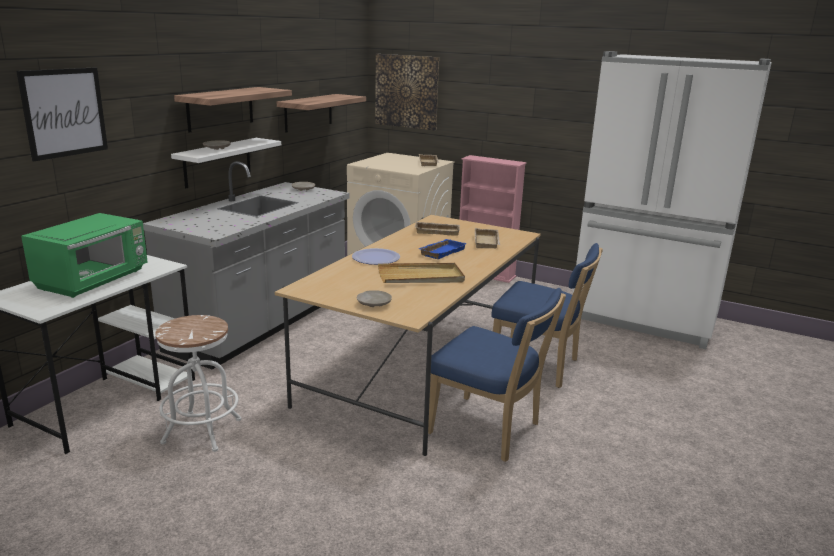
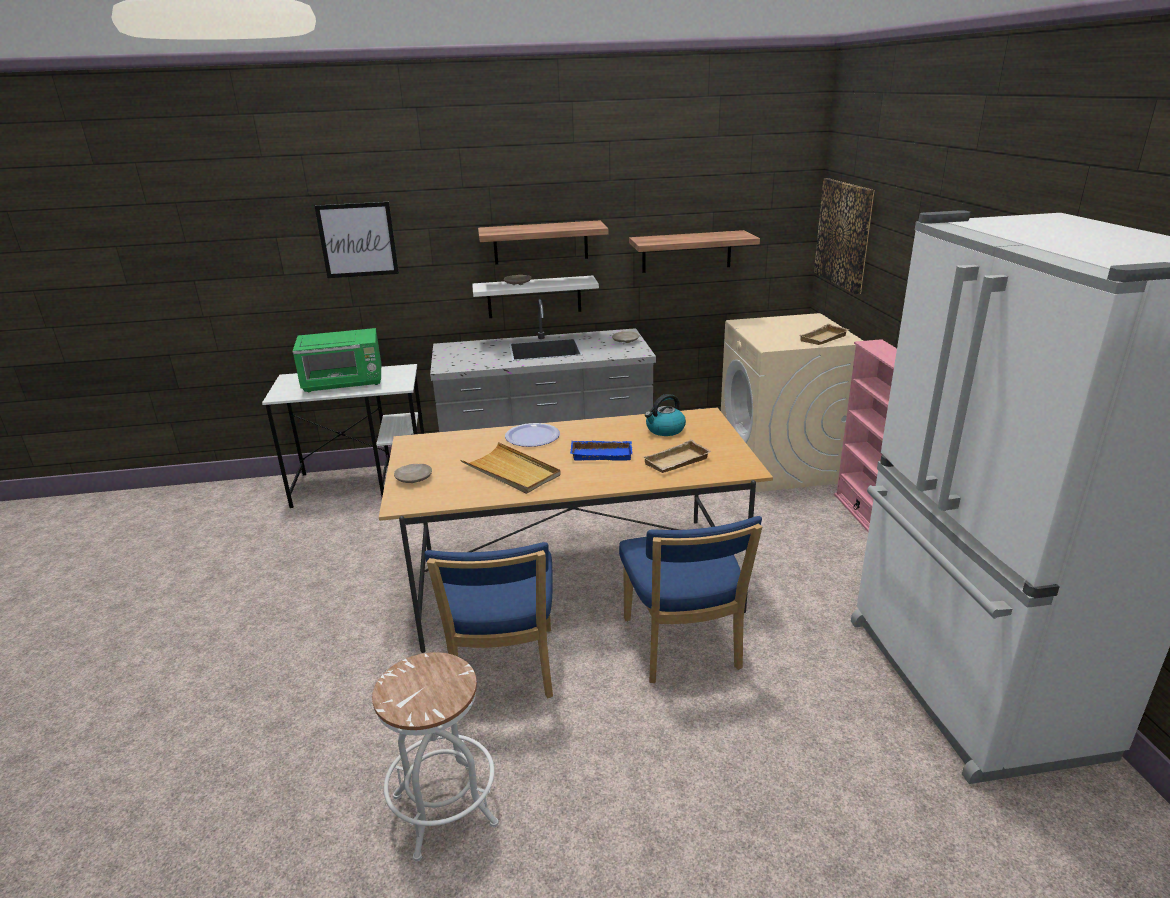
camera: 55 degrees right, 5 degrees up
(202, 431) = (359, 535): white stool -> white stool (445, 810)
(438, 231) = (665, 430): beige tray -> kettle

